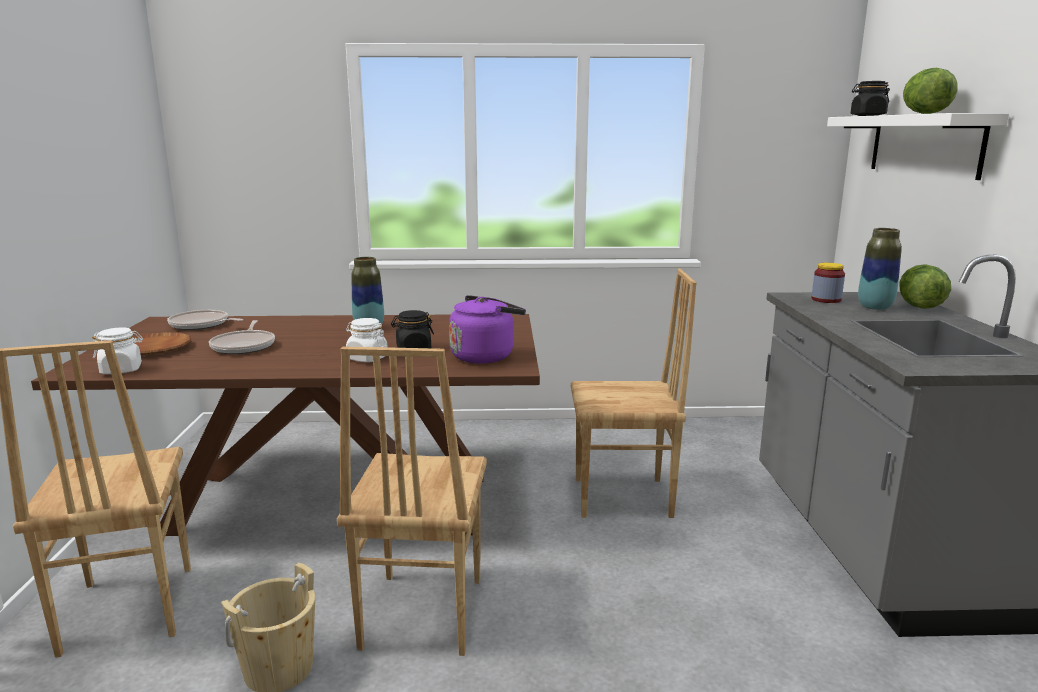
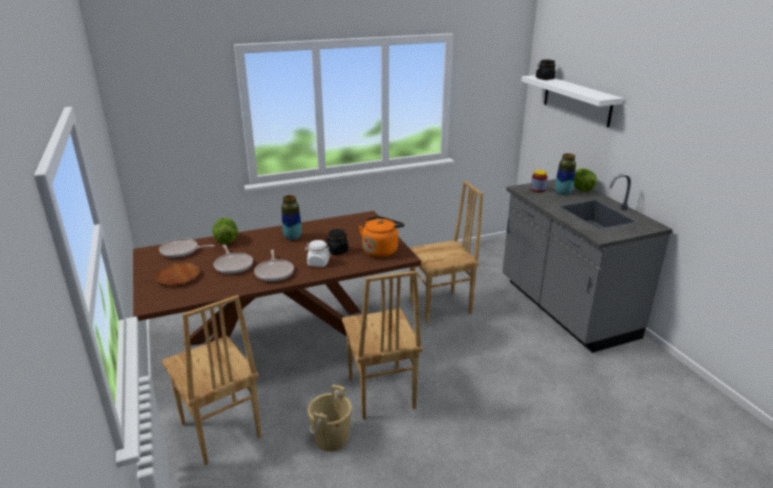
camera: 20 degrees left, 10 degrees up
(121, 370) = (181, 298): white jar -> none
(289, 360) = (274, 272): none -> frying pan
(485, 356) = (381, 250): purple kettle -> orange kettle
(924, 114) = (580, 90): lettuce -> lettuce (226, 241)

